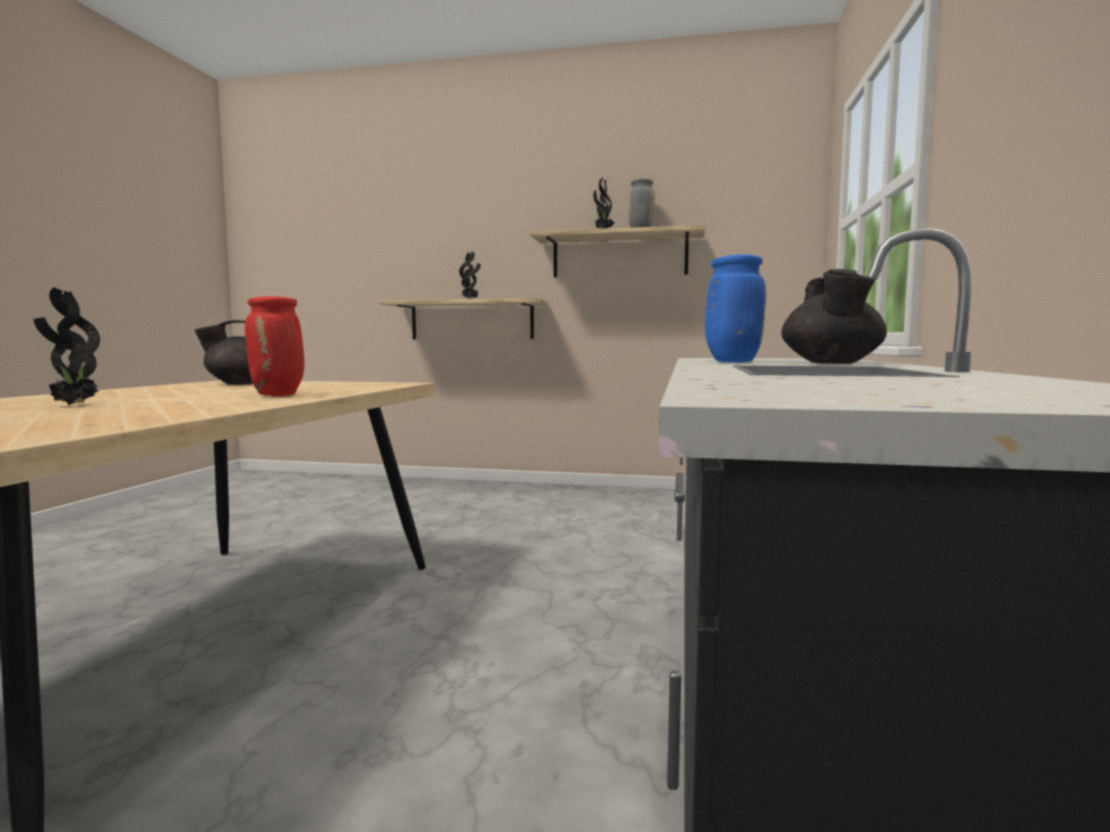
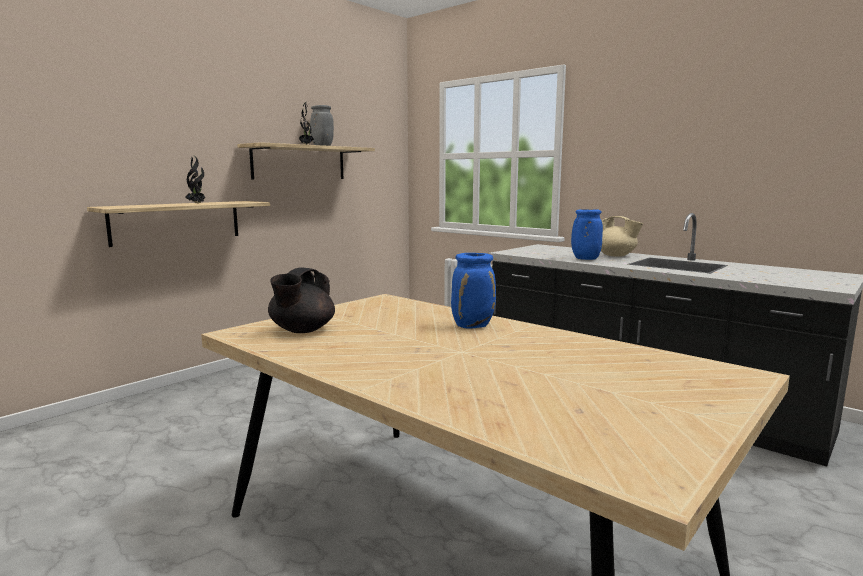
camera: 60 degrees left, 5 degrees up
(74, 405) = (502, 368): potted plant -> none
(279, 395) = (473, 326): red vase -> blue vase
(831, 363) = (616, 256): black teapot -> beige teapot

